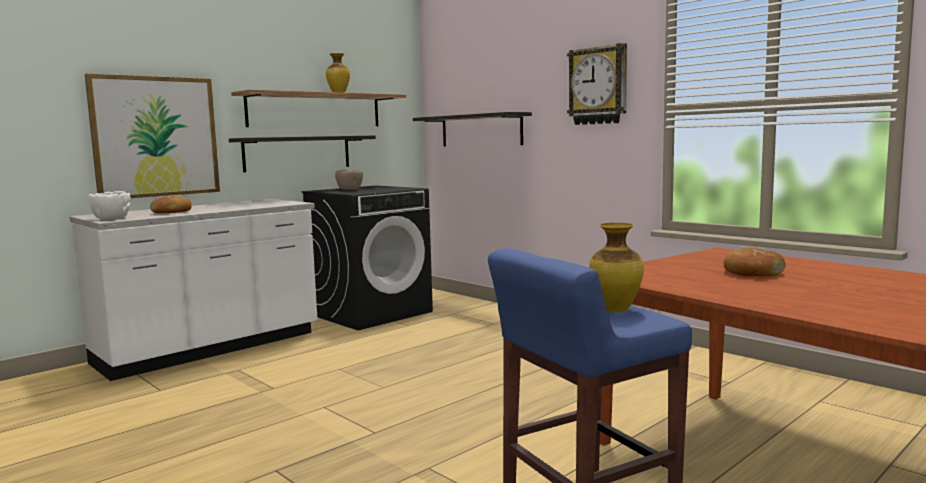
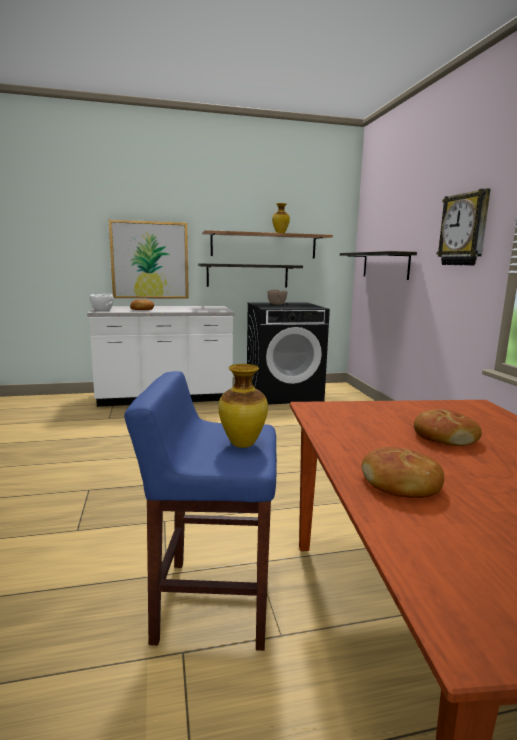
camera: 30 degrees right, 5 degrees up
(797, 301) = (401, 484): none -> bread

